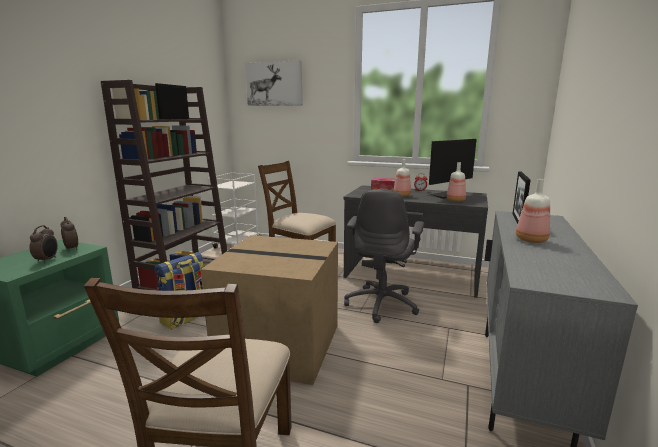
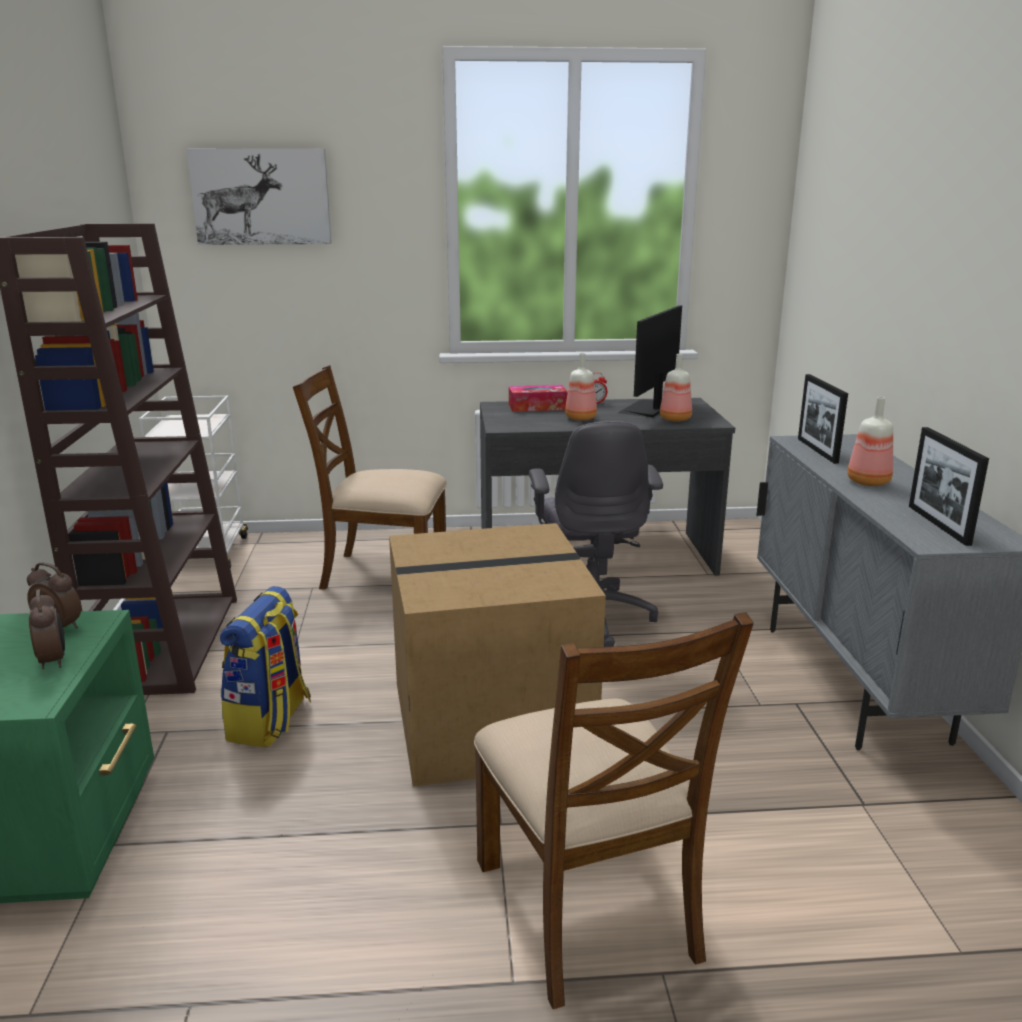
camera: 25 degrees left, 5 degrees up
(175, 119) = (126, 305): picture frame -> picture frame (938, 525)

